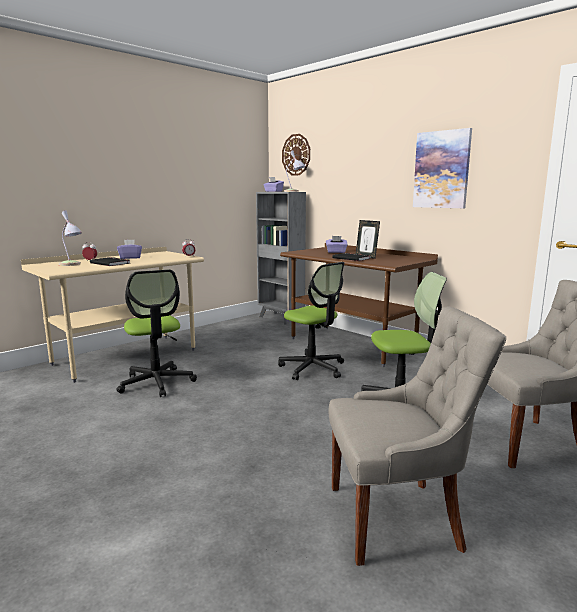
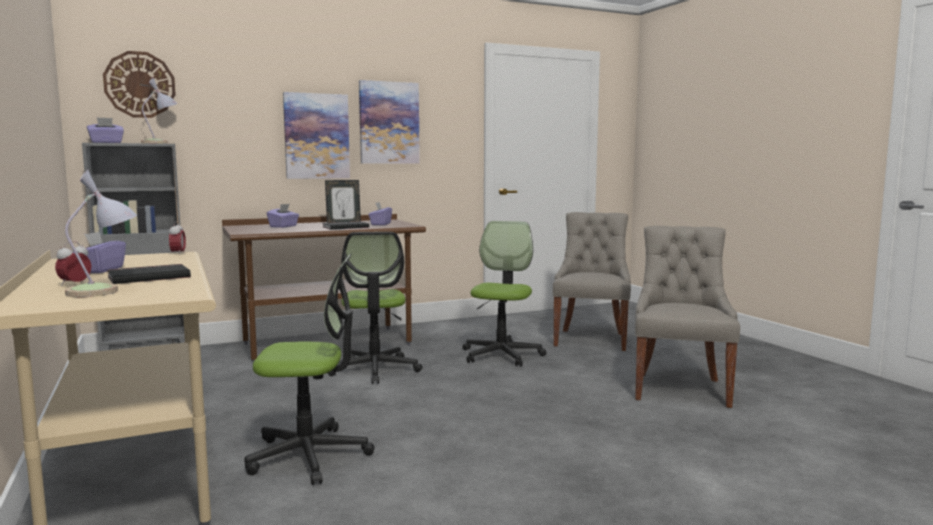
camera: 70 degrees left, 5 degrees down
(312, 368) = (375, 369): office chair -> office chair turned 105 degrees clockwise
(384, 184) = (316, 136): none -> picture
(387, 260) = (380, 224): none -> purple tissue box

